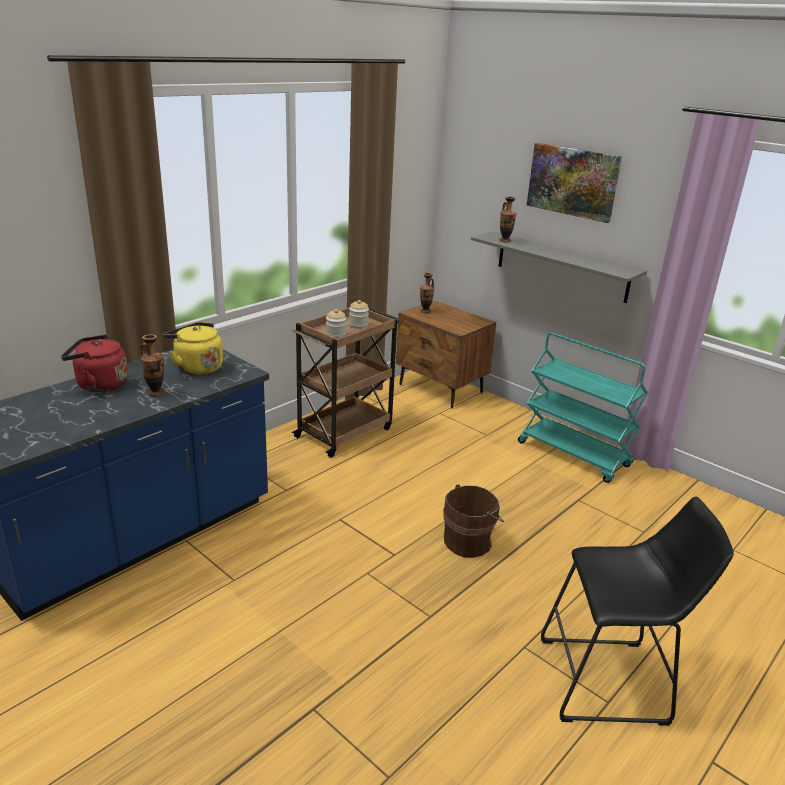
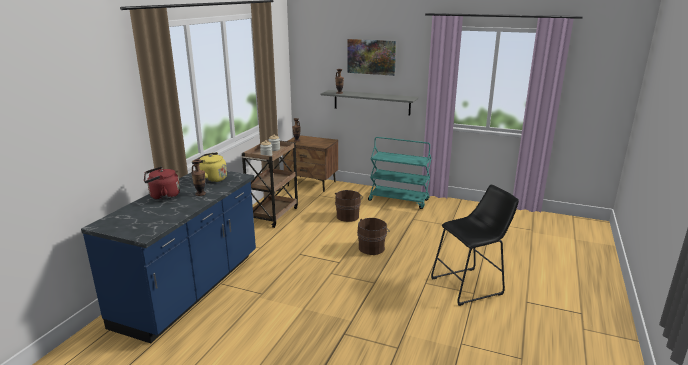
camera: 20 degrees left, 5 degrees down
(464, 465) = (348, 216): none -> brown bucket

